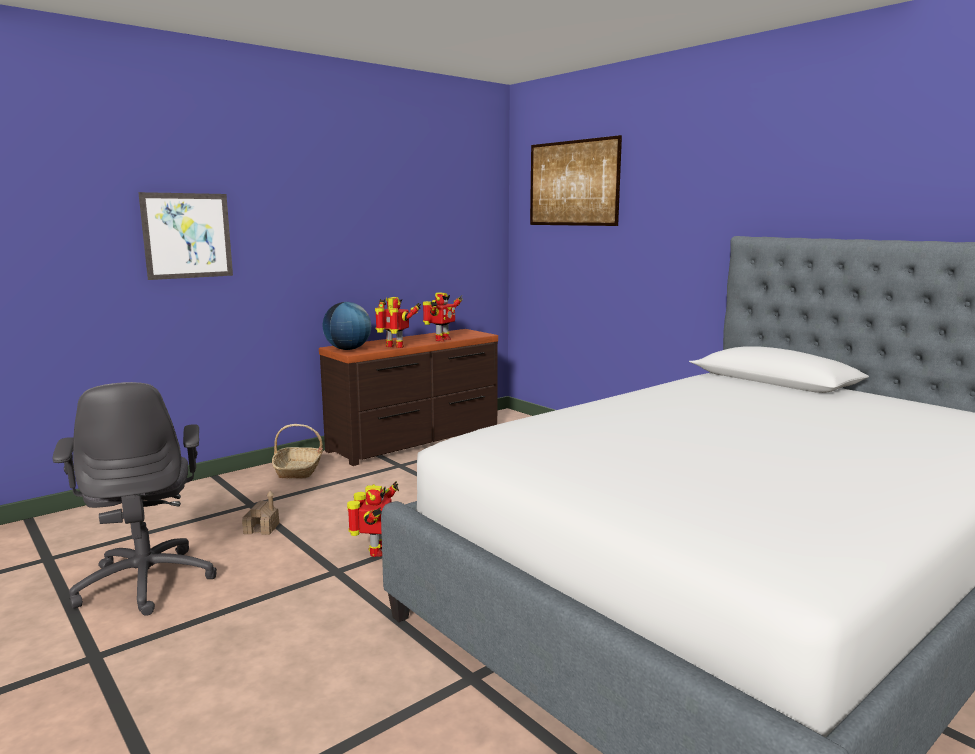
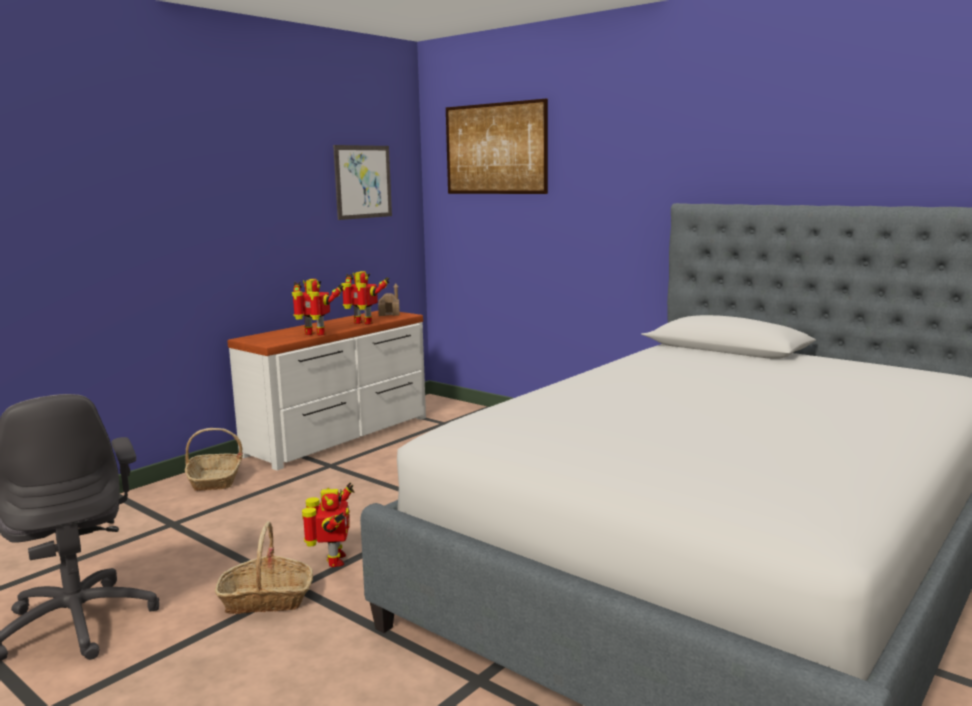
camera: 10 degrees left, 0 degrees up
(187, 235) = (73, 219): picture -> picture (363, 182)
(261, 528) = (194, 549): toy house -> toy house (389, 314)
(307, 579) = (266, 599): none -> basket
(348, 349) = (263, 340): globe -> none
(416, 440) = (340, 436): brown dresser -> white dresser
(441, 340) = (363, 323): toy robot -> toy robot turned 90 degrees counterclockwise

